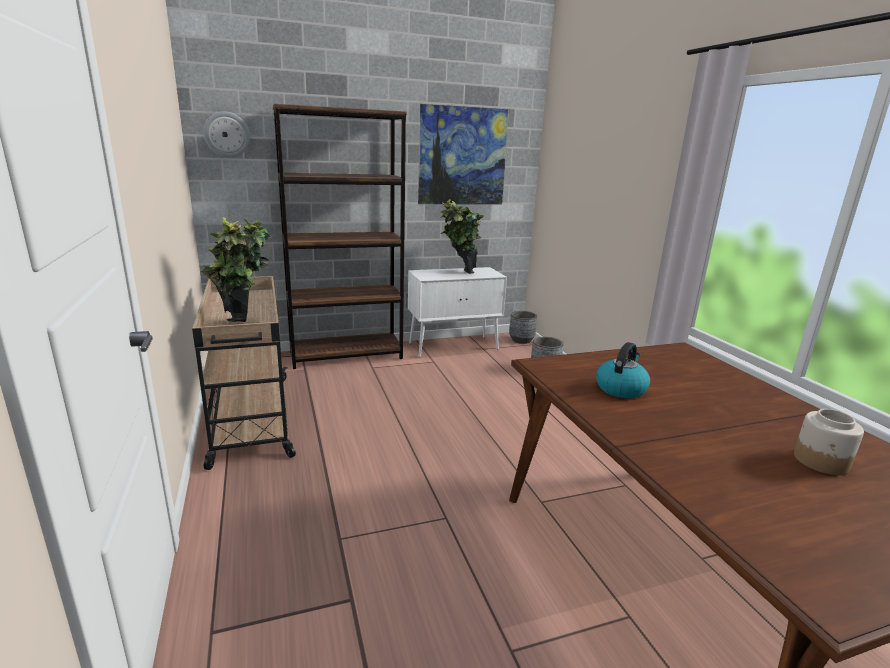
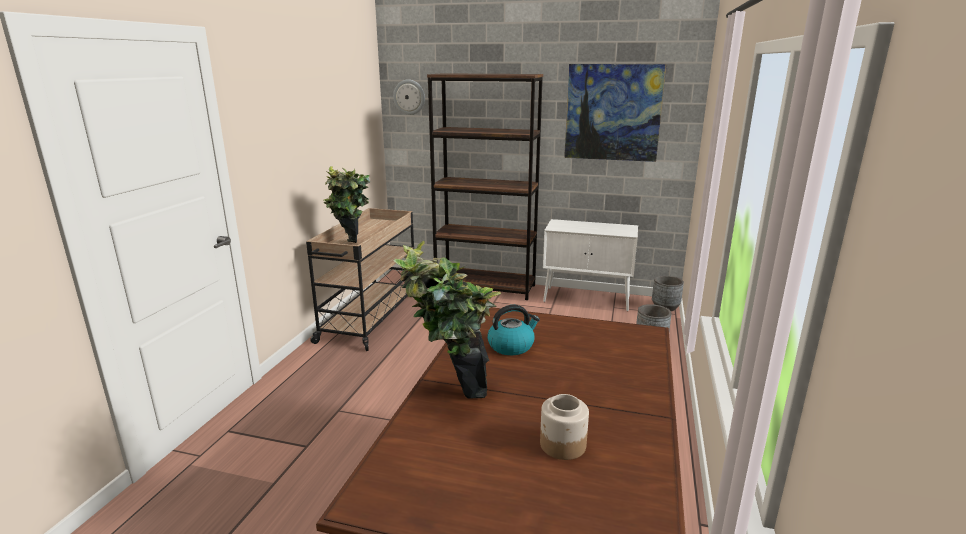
camera: 35 degrees right, 0 degrees up
(459, 274) = (592, 228): potted plant -> potted plant (450, 395)

